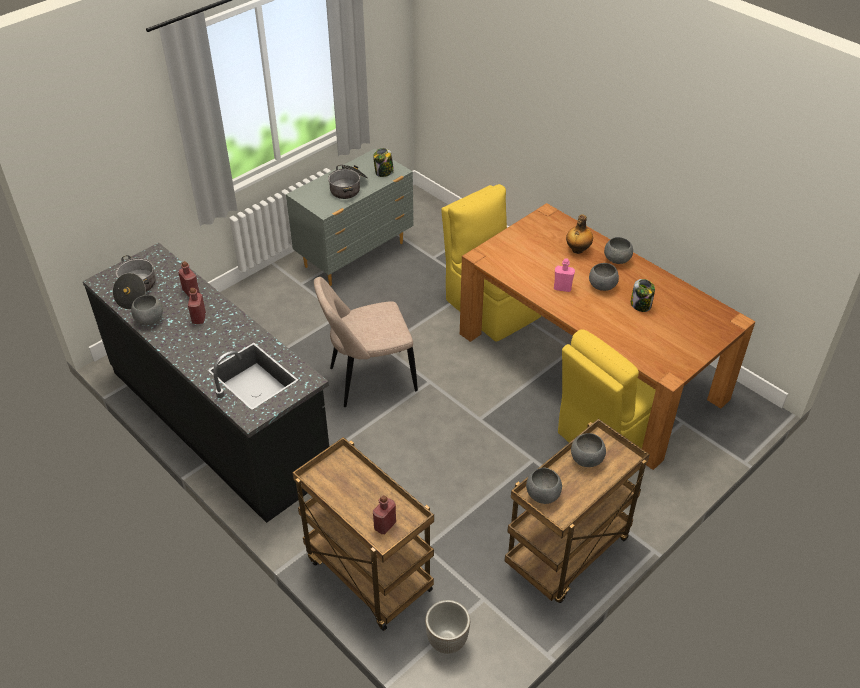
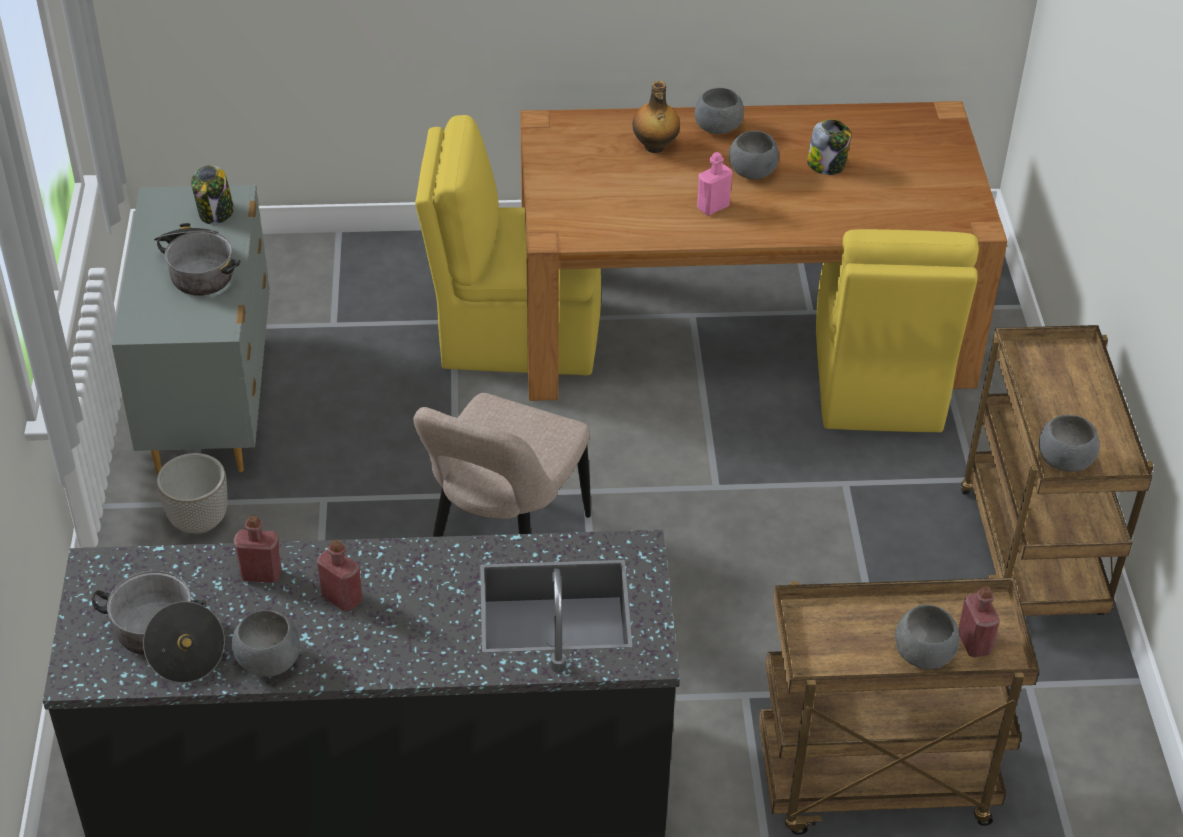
camera: 50 degrees left, 0 degrees up
(447, 641) = (1063, 766): planter -> planter (199, 521)
(586, 459) = (1042, 386): grey bowl -> grey bowl (922, 655)

